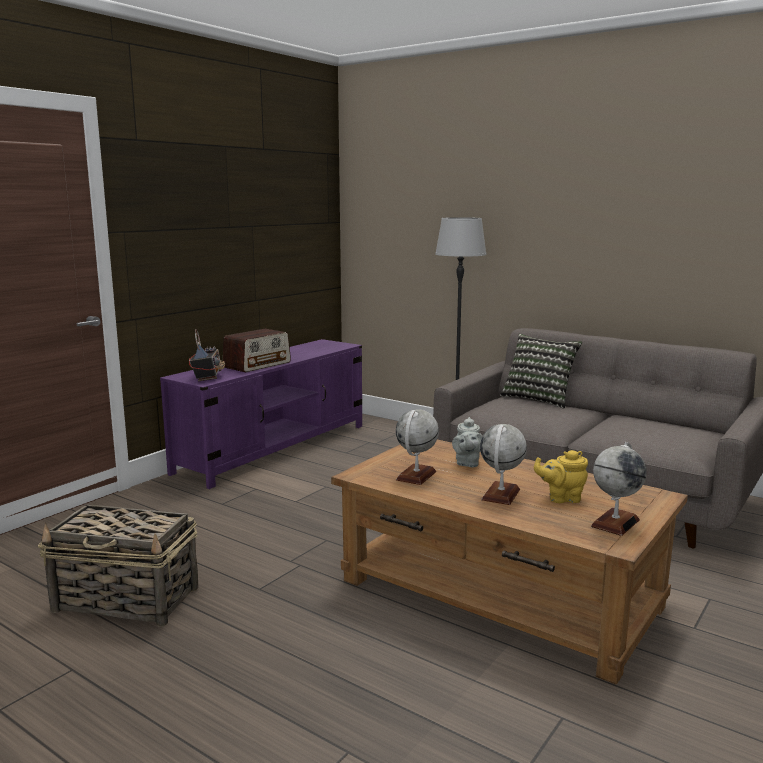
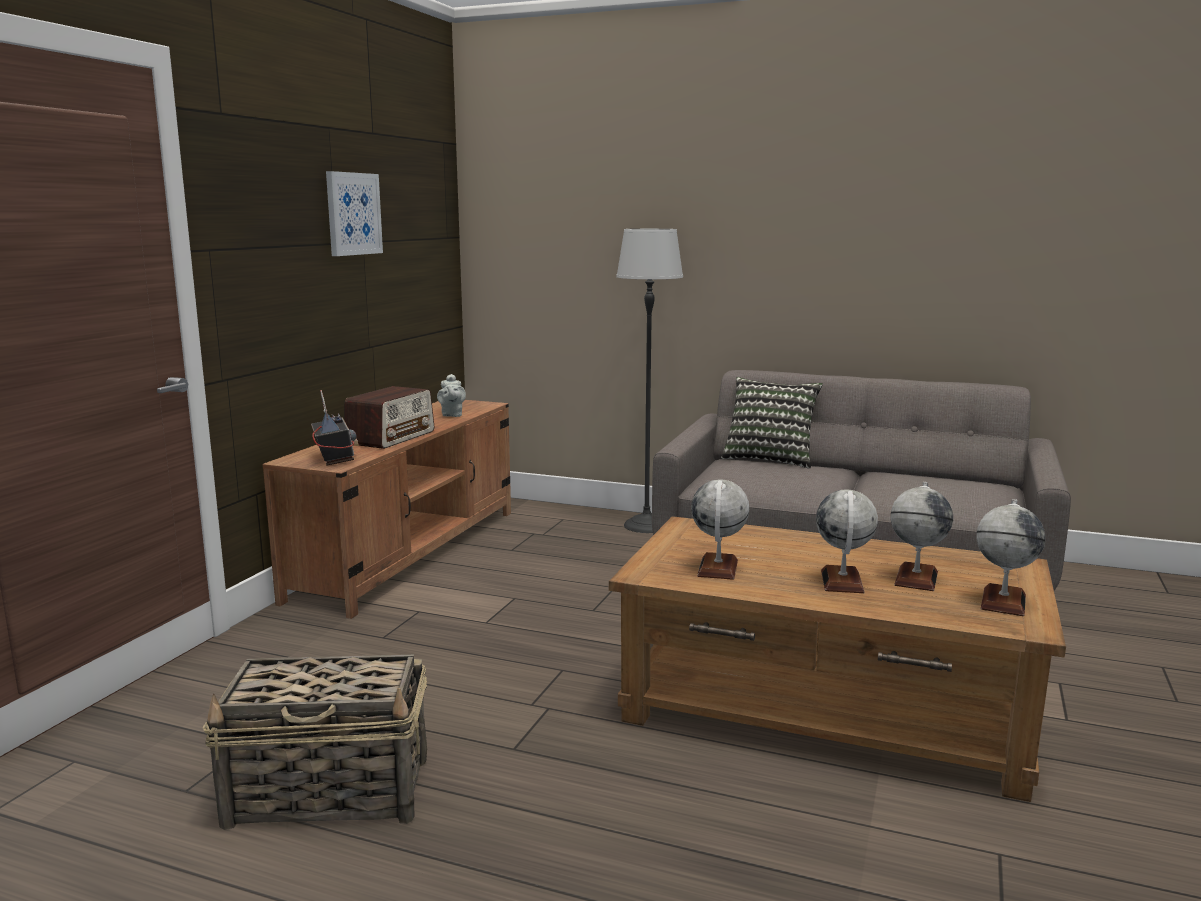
camera: 15 degrees left, 0 degrees up
(243, 206) = (353, 214): none -> picture
(275, 448) = (409, 553): purple tv stand -> brown tv stand
(467, 463) = (765, 546): grey teapot -> grey teapot (452, 415)
(561, 498) = (916, 578): yellow teapot -> globe

